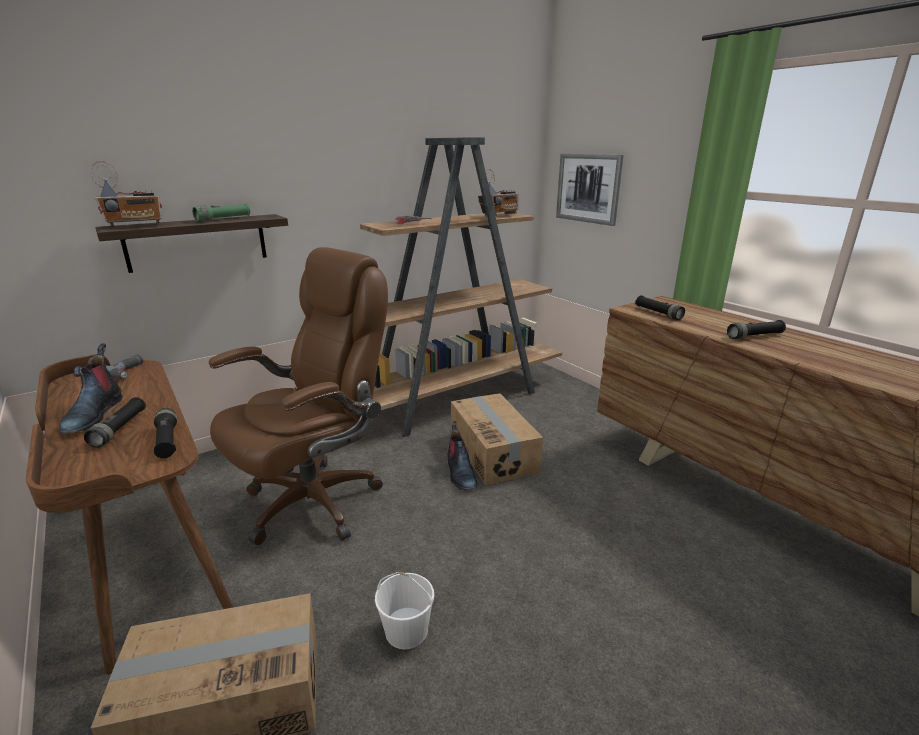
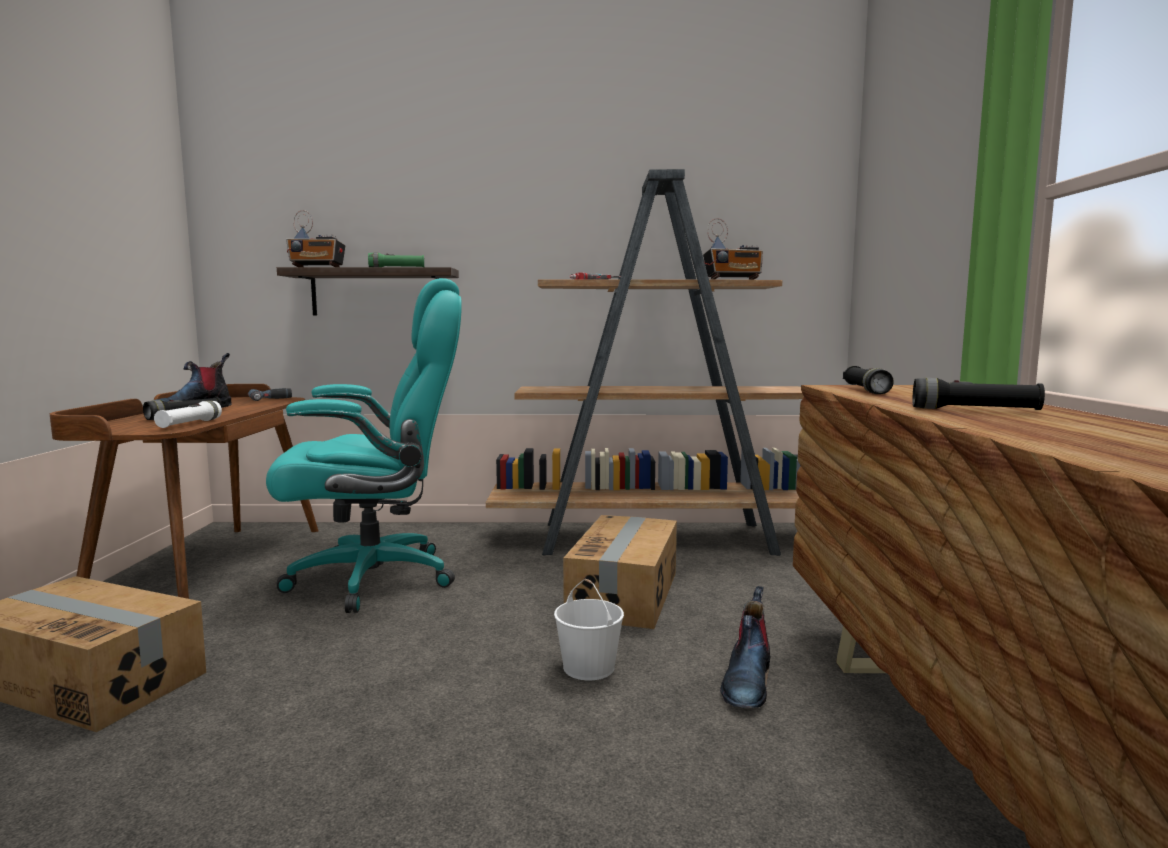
camera: 35 degrees right, 15 degrees down
(167, 441) = (190, 424): black flashlight -> white flashlight
(315, 501) = (376, 578): brown office chair -> turquoise office chair
(405, 630) = (279, 700): white bucket -> white bucket (588, 666)
(460, 473) = (552, 600): boot -> boot (747, 682)
(588, 188) = (891, 244): picture -> none

